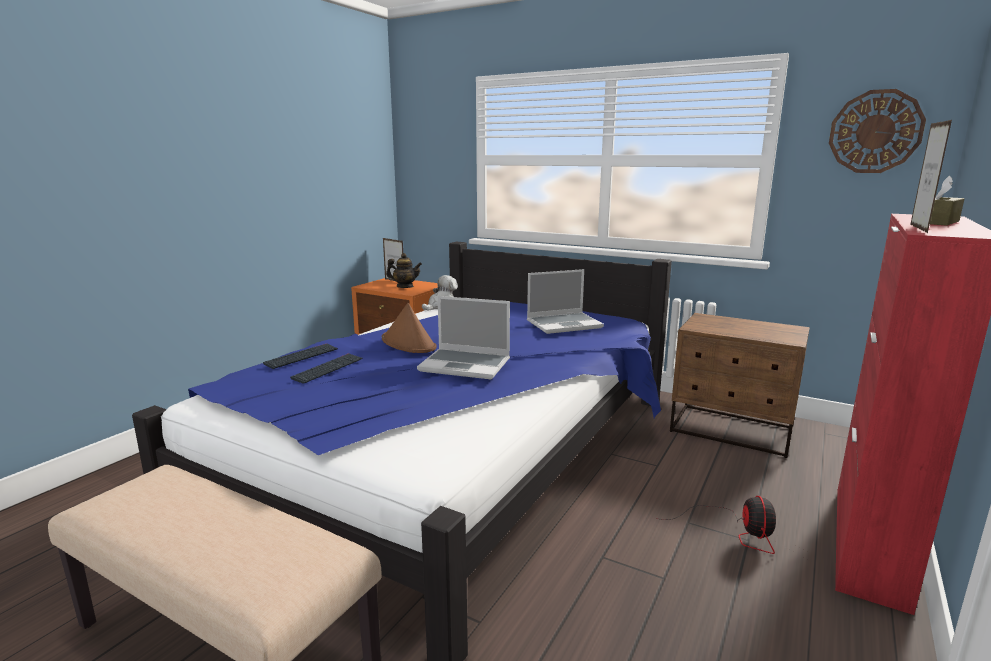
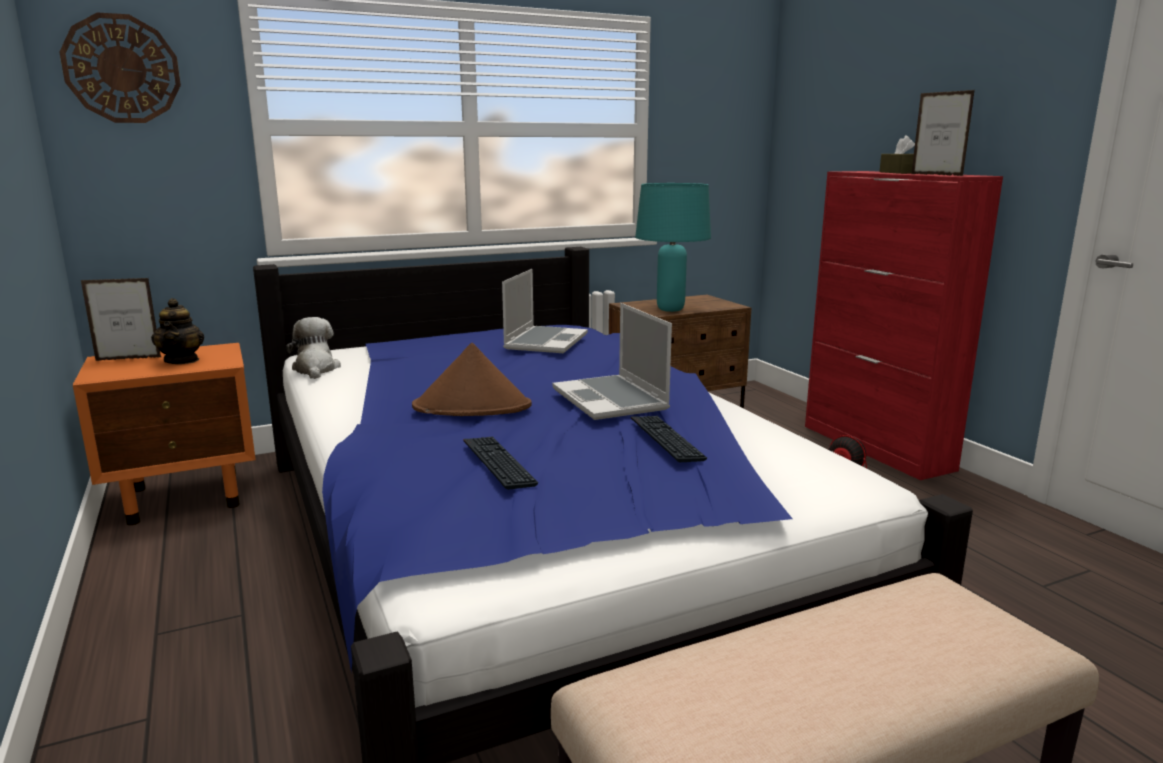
camera: 55 degrees left, 0 degrees up
(302, 357) = (400, 472): keyboard -> keyboard (666, 439)
(405, 287) = (182, 360): teapot -> teapot turned 120 degrees clockwise
(466, 365) = (611, 400): laptop -> laptop turned 105 degrees clockwise
(721, 329) = (670, 309): none -> turquoise table lamp
(875, 132) = (719, 103): wall clock -> wall clock (122, 69)

